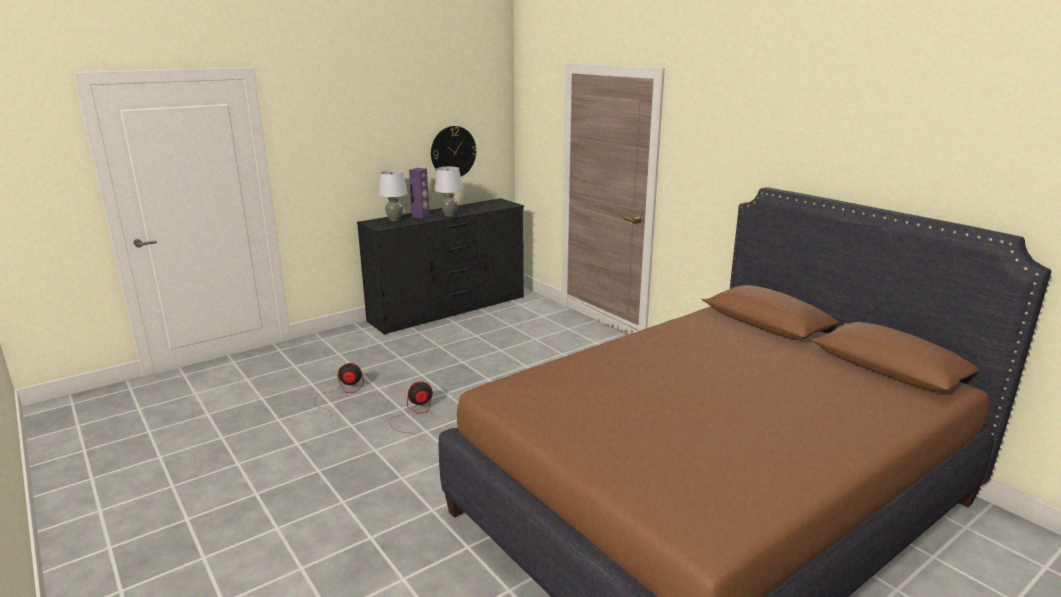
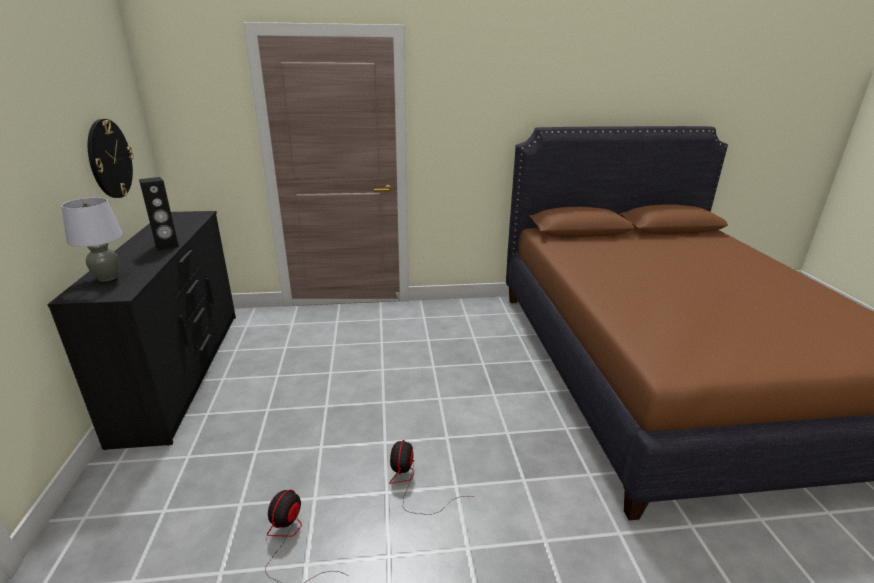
camera: 60 degrees left, 5 degrees up
(421, 216) = (131, 260): purple speaker -> none
(449, 215) = (167, 246): grey table lamp -> black speaker

